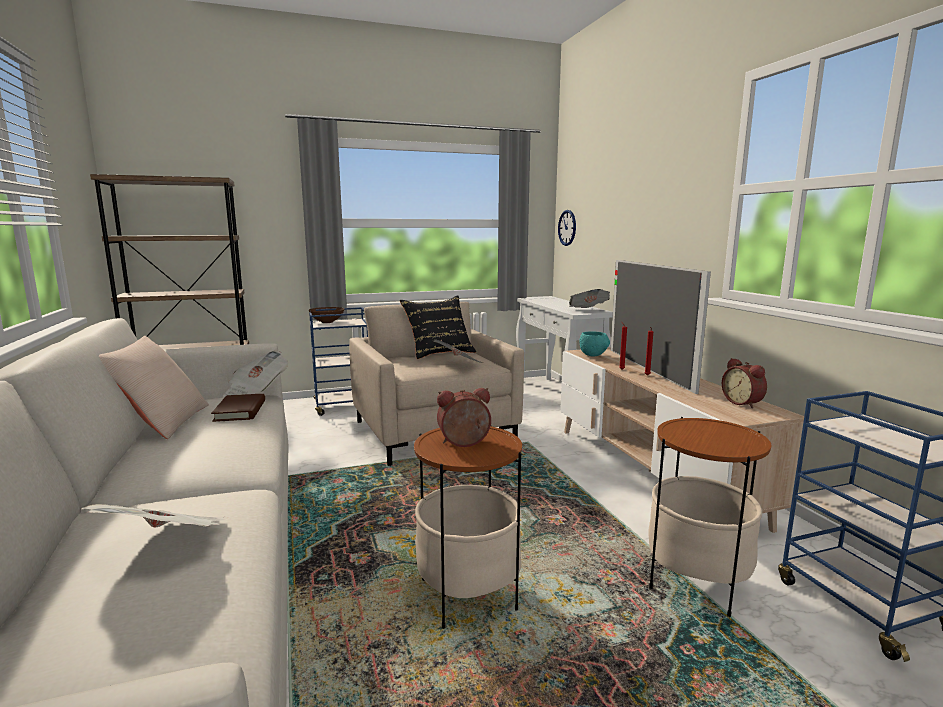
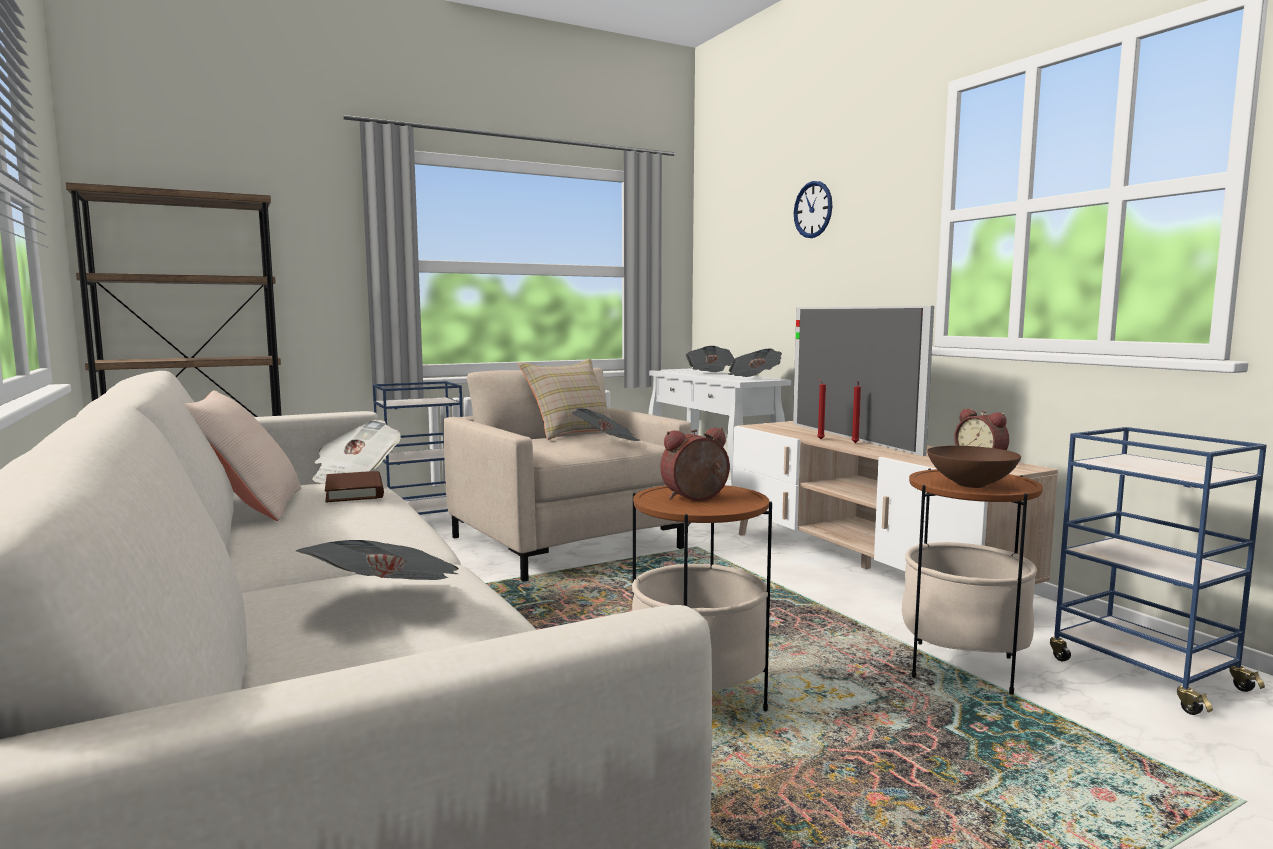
camera: 10 degrees left, 5 degrees down
(327, 322) = (400, 401): brown bowl -> brown bowl (972, 485)
(439, 353) = (571, 434): black pillow -> beige pillow
(560, 303) = (710, 373): none -> newspaper
(567, 228) = (712, 277): wall clock -> wall clock (813, 209)
(593, 356) = (776, 429): turquoise bowl -> none

